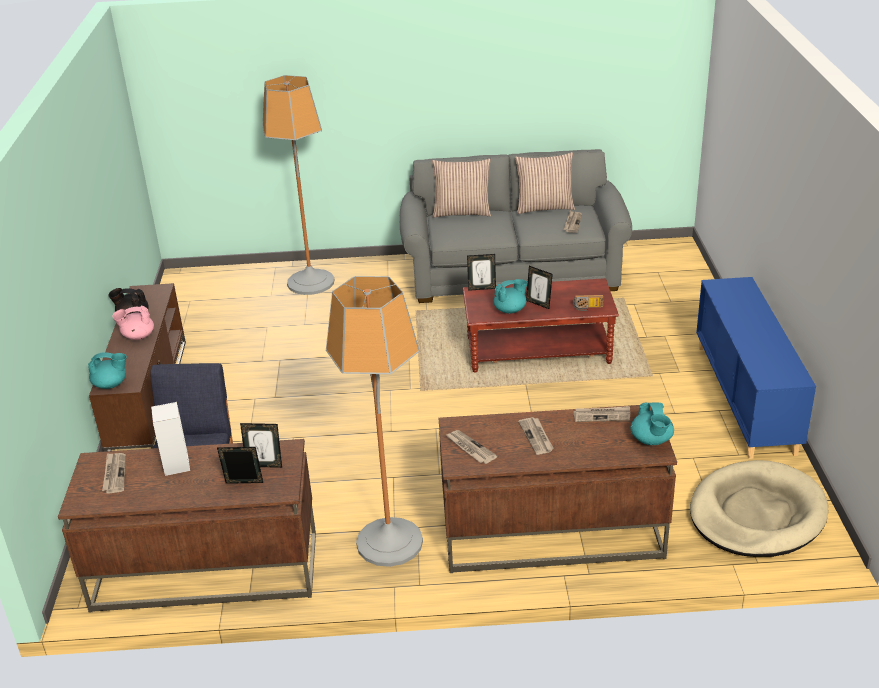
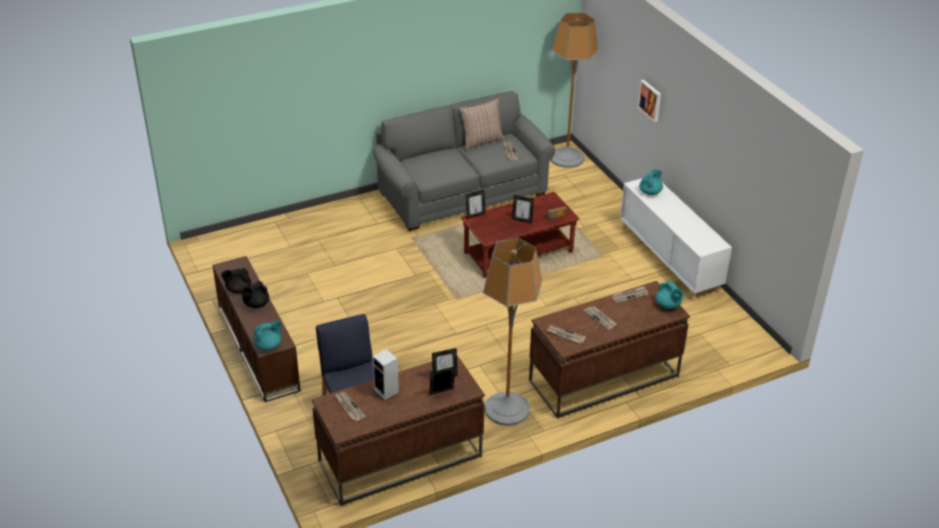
camera: 25 degrees left, 5 degrees up
(137, 336) = (256, 304): pink teapot -> black teapot
(311, 283) = (314, 229): floor lamp -> floor lamp (567, 158)
(462, 212) = (424, 155): pillow -> none
(510, 310) = (506, 229): turquoise teapot -> turquoise teapot (650, 192)
(745, 398) = (669, 259): blue cabinet -> white cabinet
(756, 514) = (715, 335): beige dog bed -> none
(757, 166) = (650, 100): none -> picture

